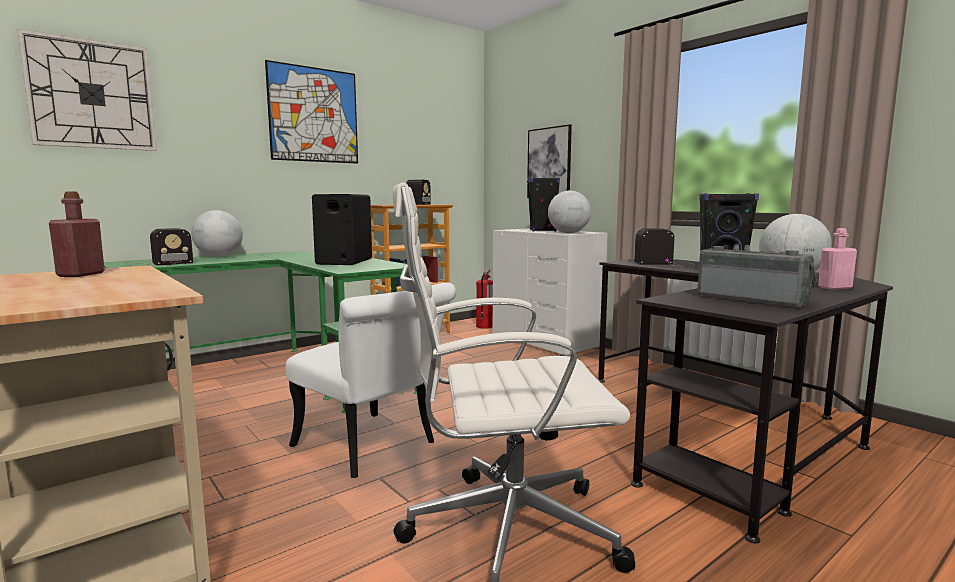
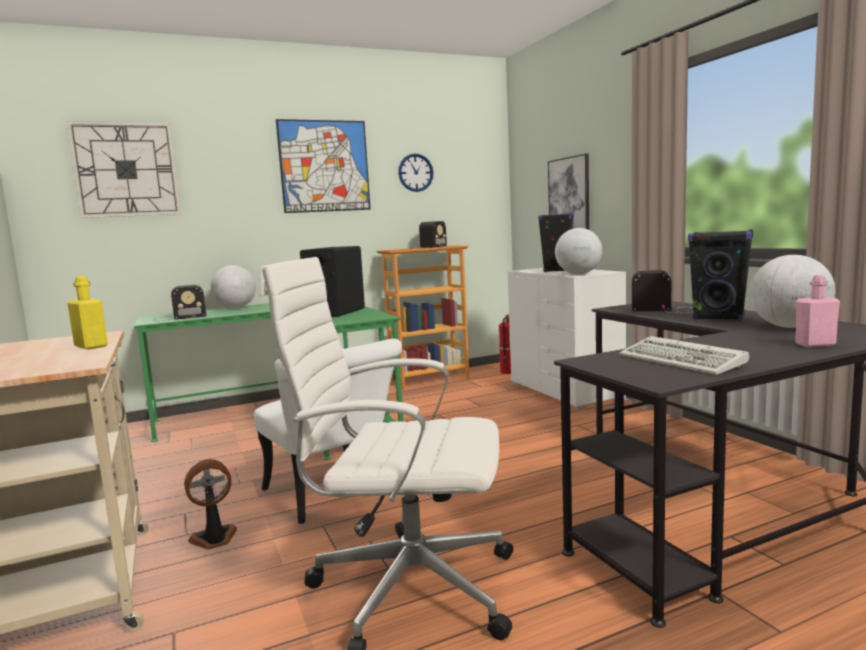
camera: 15 degrees right, 0 degrees up
(81, 274) = (58, 342): red bottle -> none
(139, 278) = (91, 346): none -> yellow bottle
(261, 502) = (214, 539): none -> fan
(401, 131) = (415, 172): none -> wall clock
(752, 299) = (683, 361): radio -> keyboard

